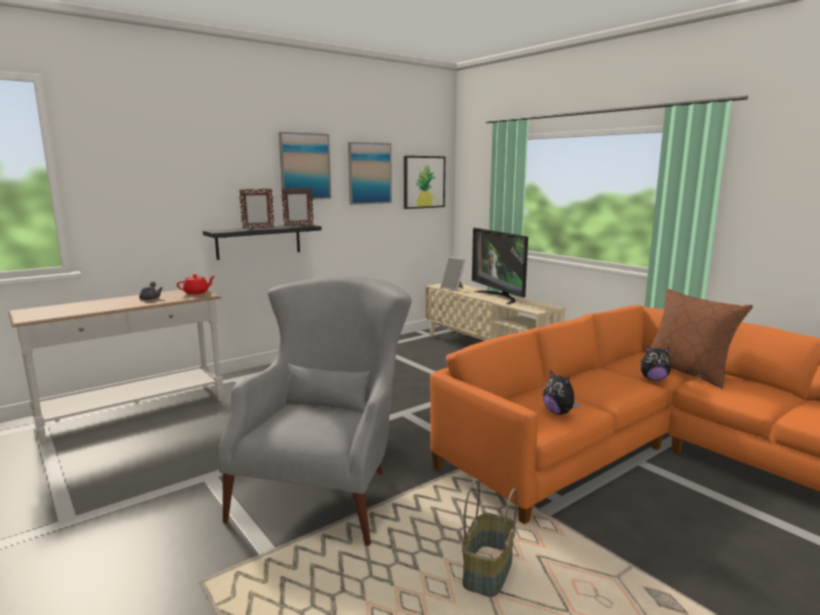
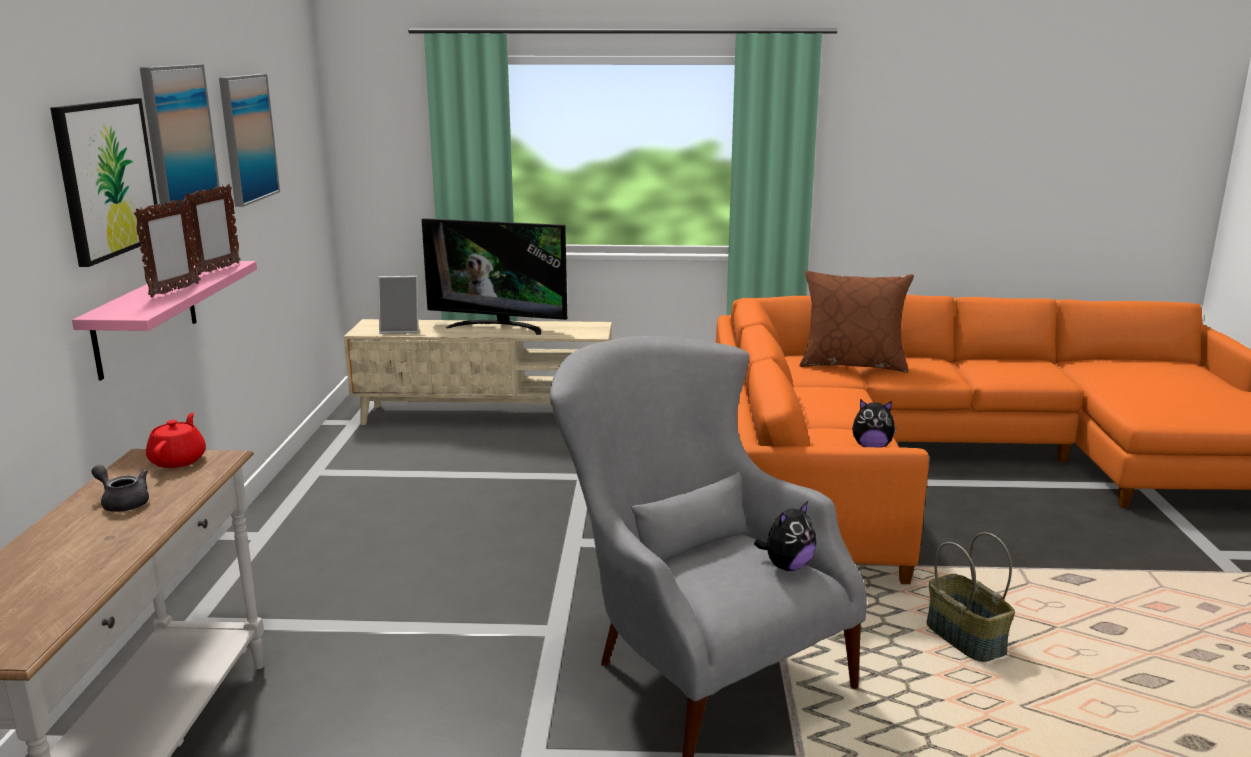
camera: 50 degrees left, 5 degrees up
(259, 241) = (146, 317): black shelf -> pink shelf
(423, 182) = (299, 143): picture -> picture (106, 178)
(653, 379) = (842, 383): plush toy -> plush toy (787, 566)

